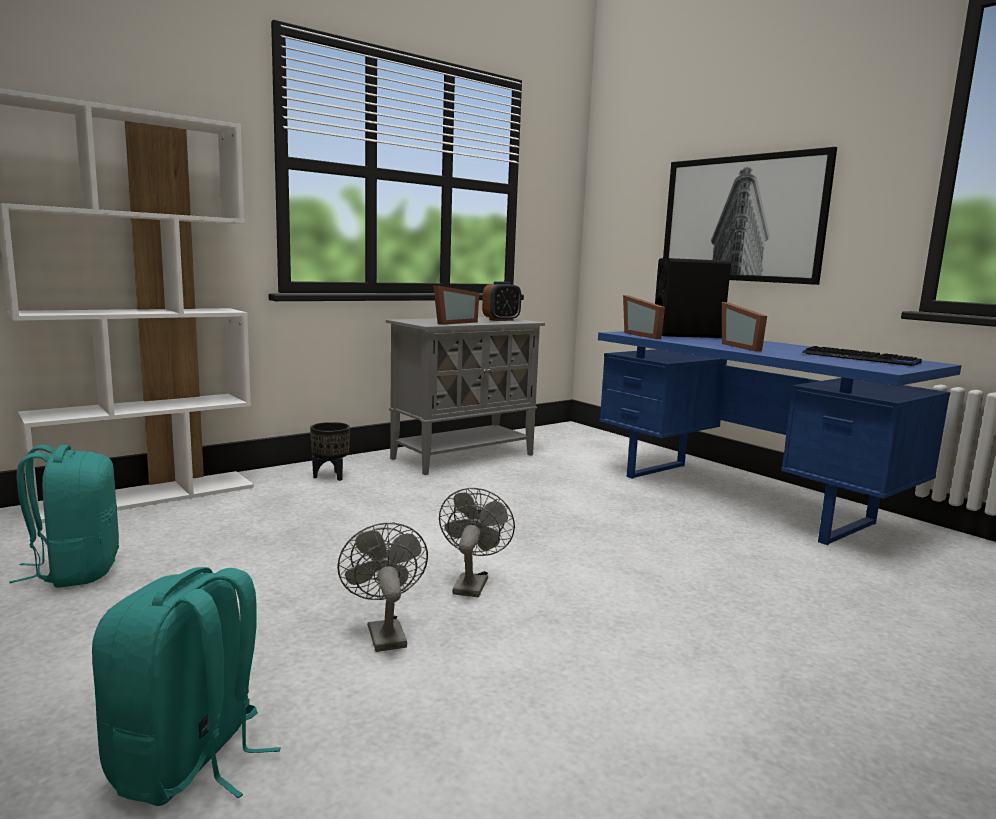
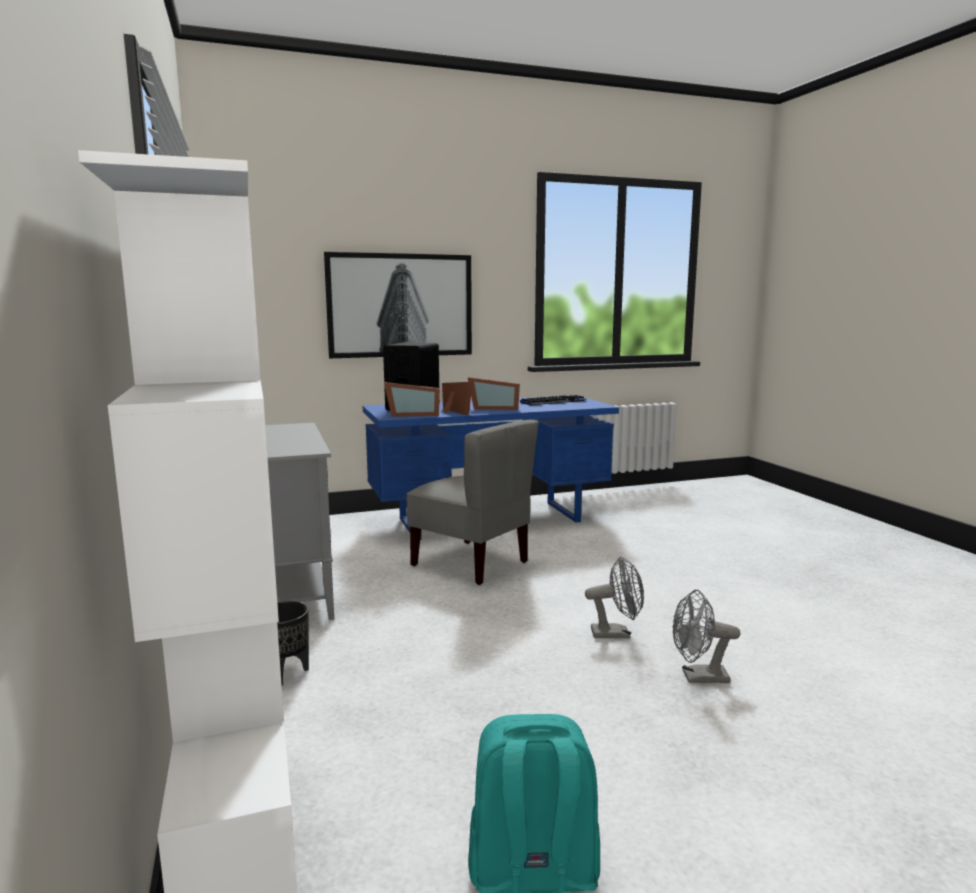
camera: 70 degrees left, 0 degrees up
(189, 762) = (886, 766): turquoise backpack -> none
(452, 322) = (299, 443): picture frame -> picture frame (452, 412)
(471, 583) = (616, 633): grey fan -> grey fan turned 150 degrees clockwise
(501, 320) = (282, 429): alarm clock -> none
(594, 503) = (471, 563): none -> grey chair

